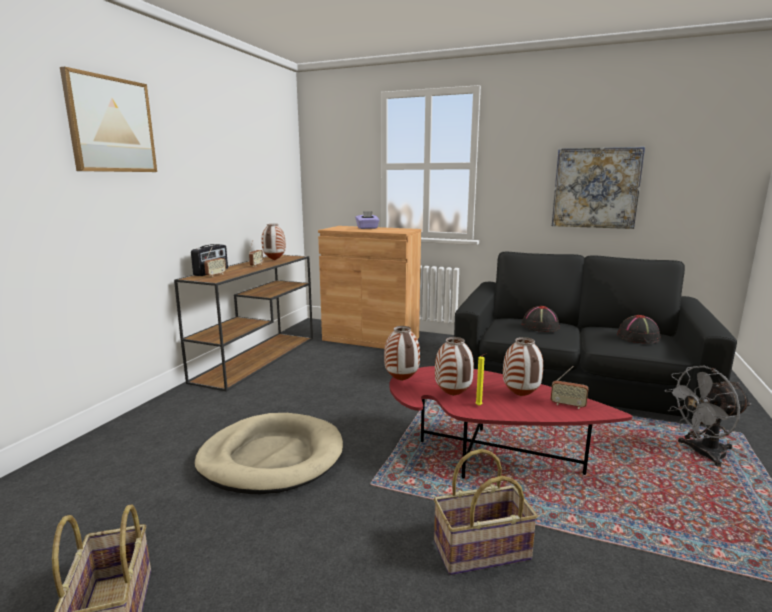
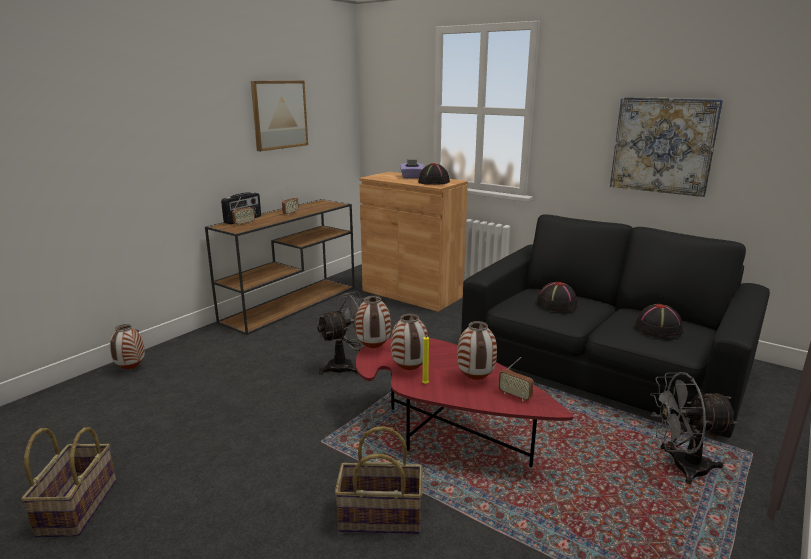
camera: 15 degrees right, 5 degrees up
(111, 125) = (142, 87): picture -> picture (279, 114)
(271, 457) = (252, 403): beige dog bed -> none
(274, 260) = (313, 207): vase -> vase (131, 369)
(350, 408) = (347, 366): none -> grey fan
(393, 230) = (434, 182): none -> black hat

